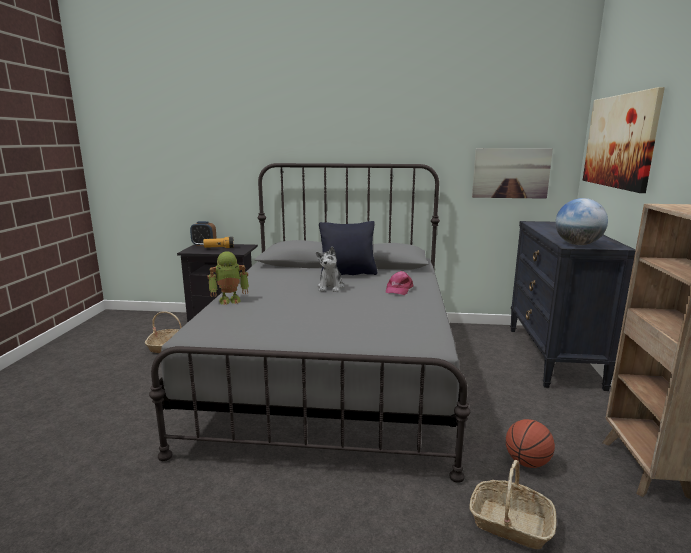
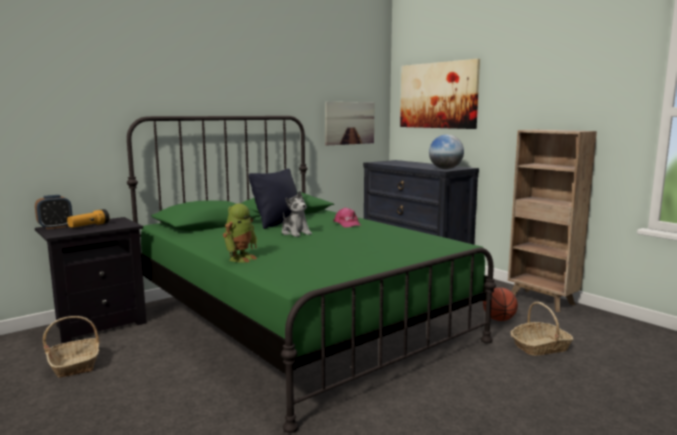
camera: 45 degrees left, 5 degrees down
(332, 373) = (299, 322): grey bed -> green bed

